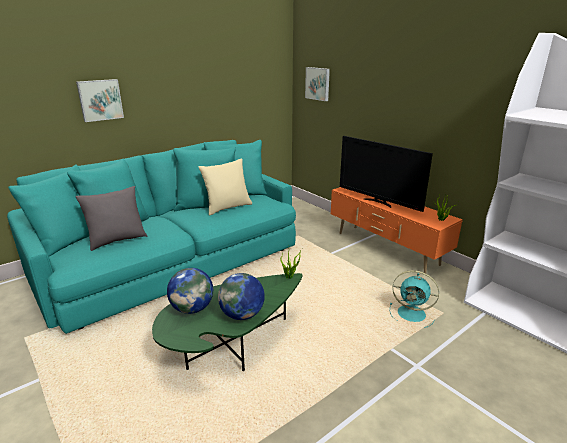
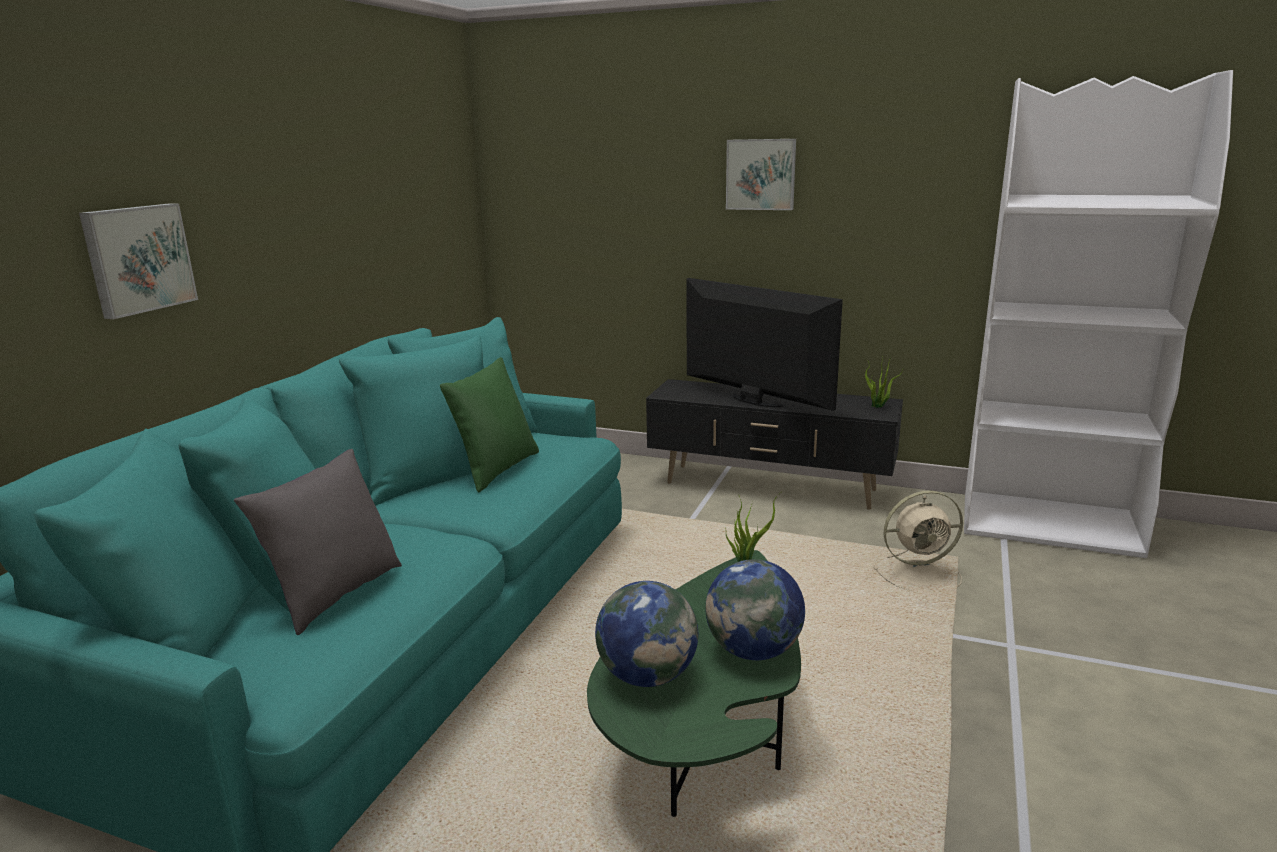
camera: 30 degrees left, 5 degrees down
(227, 207) = (496, 469): beige pillow -> green pillow
(318, 83) = (552, 197): picture -> picture (761, 174)
(379, 202) = (753, 401): television -> television turned 150 degrees counterclockwise
(386, 249) = (770, 487): orange tv stand -> black tv stand
(413, 314) = (921, 573): turquoise fan -> beige fan

